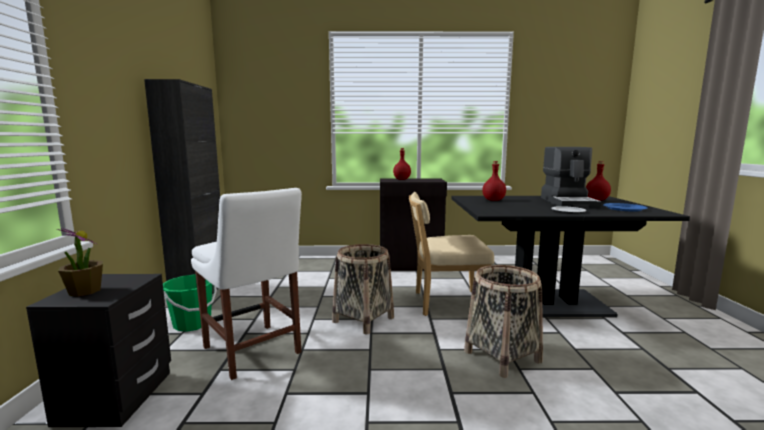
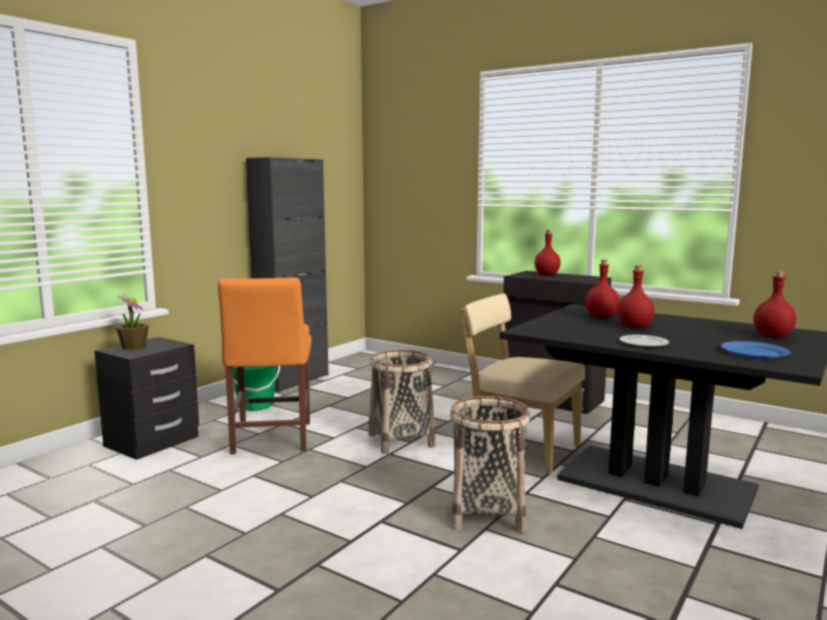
camera: 35 degrees right, 0 degrees up
(253, 352) = (270, 439): white chair -> orange chair
(528, 203) = (634, 326): none -> red bottle
(569, 203) = (701, 333): coffee machine -> none

